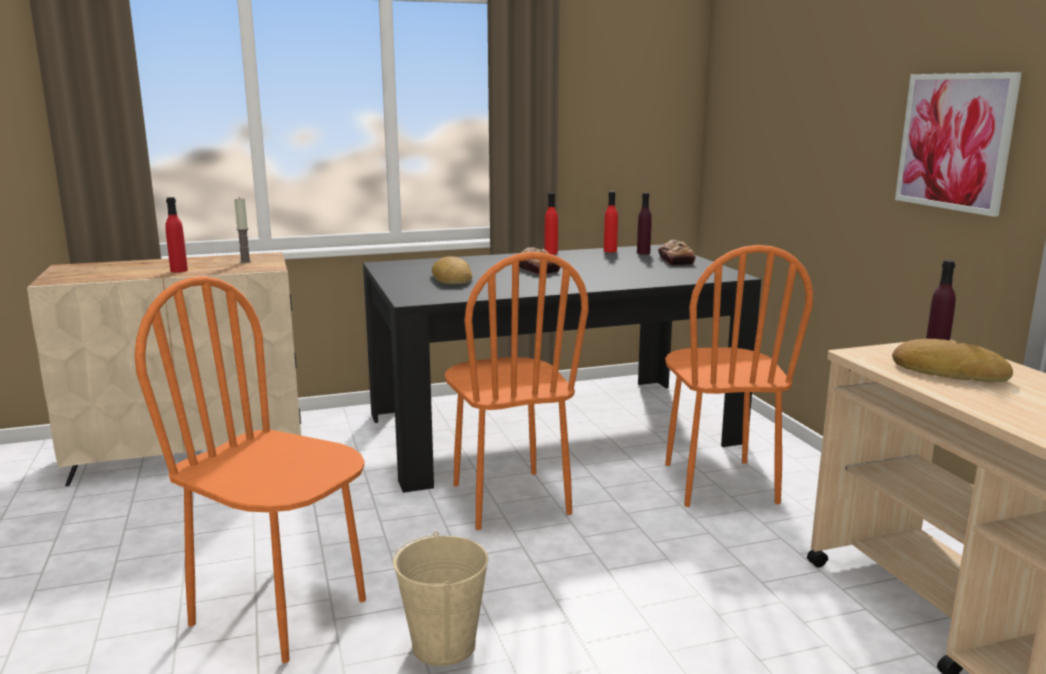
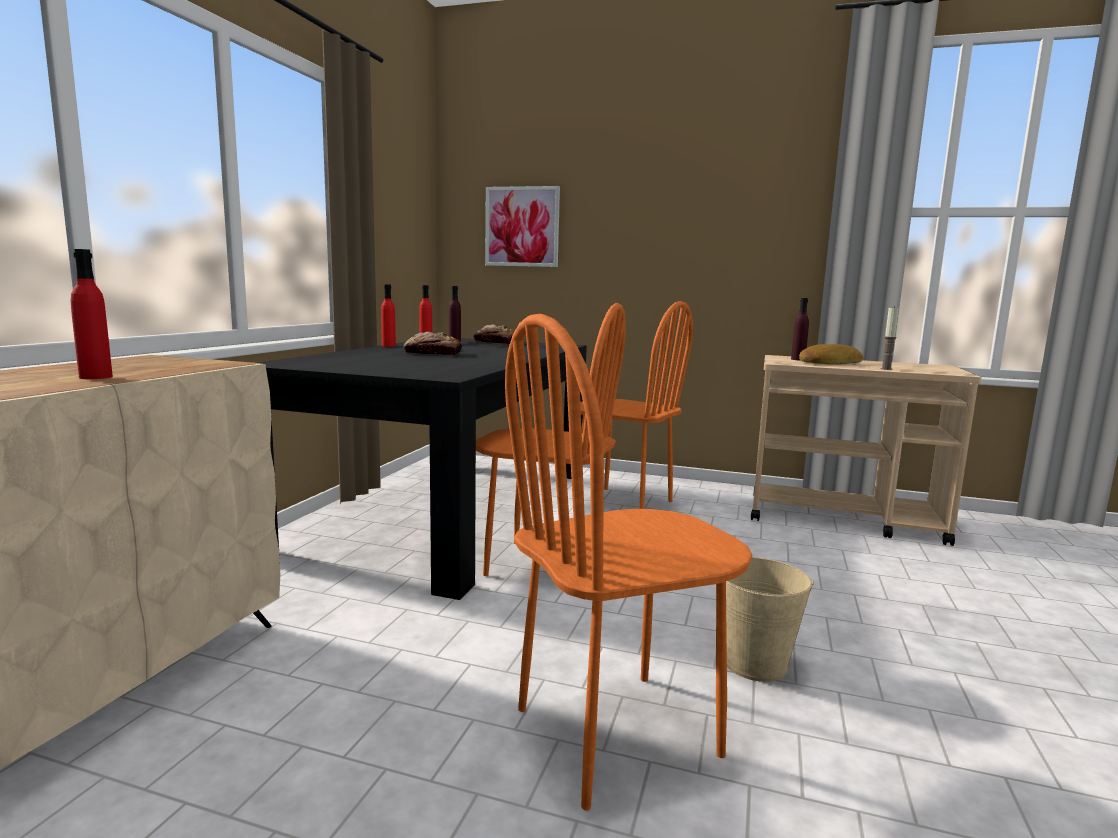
camera: 55 degrees left, 5 degrees down
(245, 262) = (155, 363): candle -> candle (886, 369)
(453, 278) = (401, 364): bread -> none
(955, 141) = (728, 234): picture -> picture (522, 227)

